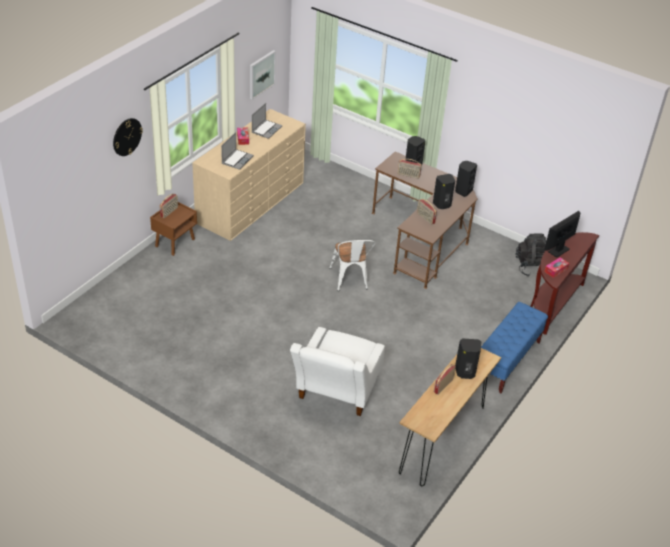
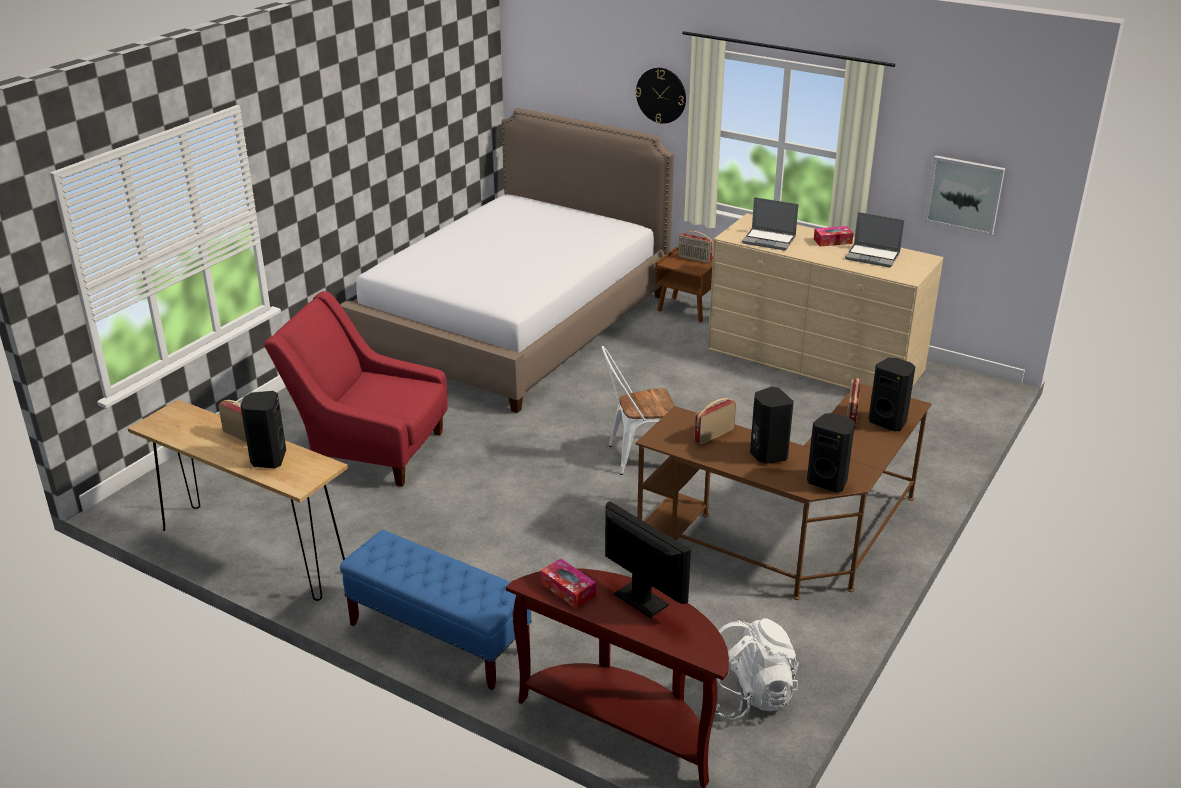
camera: 90 degrees right, 10 degrees down
(178, 323) = (515, 325): none -> bed
(335, 393) = (370, 449): white armchair -> red armchair
(532, 267) = (748, 697): black backpack -> white backpack

